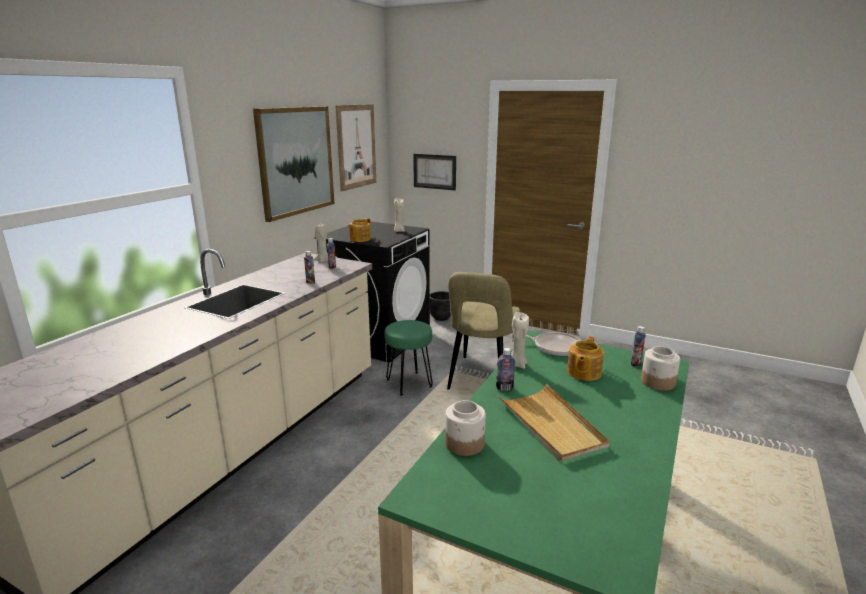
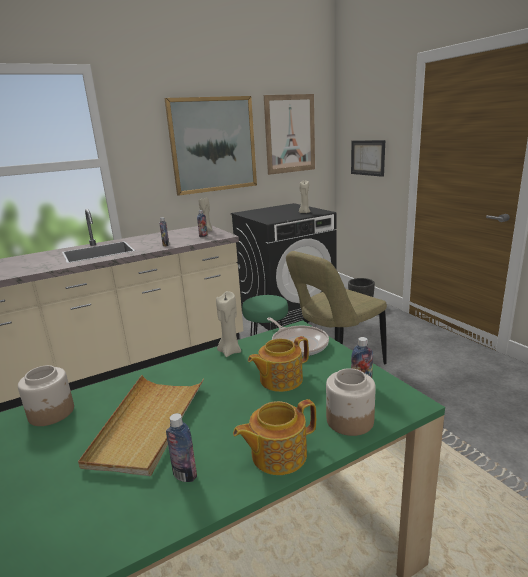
camera: 35 degrees right, 0 degrees up
(359, 239) = (259, 216): teapot -> teapot (277, 454)
(504, 388) = (177, 371): bottle -> bottle (185, 475)

